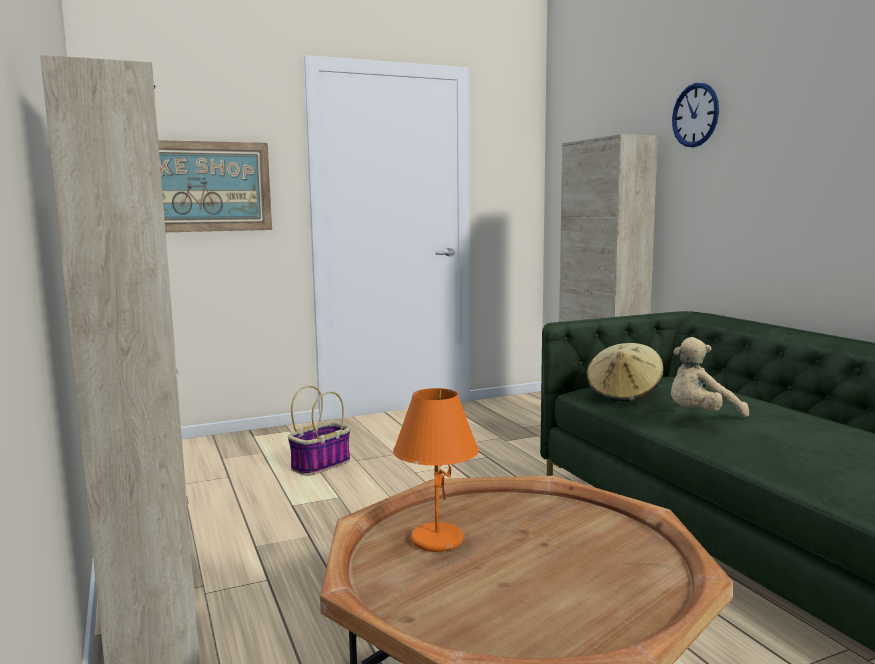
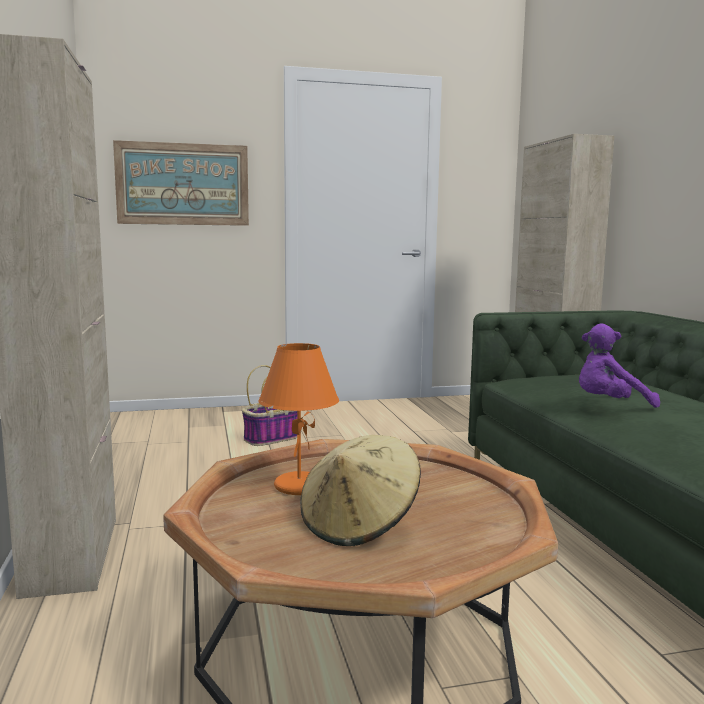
camera: 10 degrees right, 0 degrees up
(624, 394) = (546, 384): beige hat -> beige hat (359, 524)
(695, 115) = (650, 113): wall clock -> none
(700, 416) = (609, 405): beige plush toy -> purple plush toy

